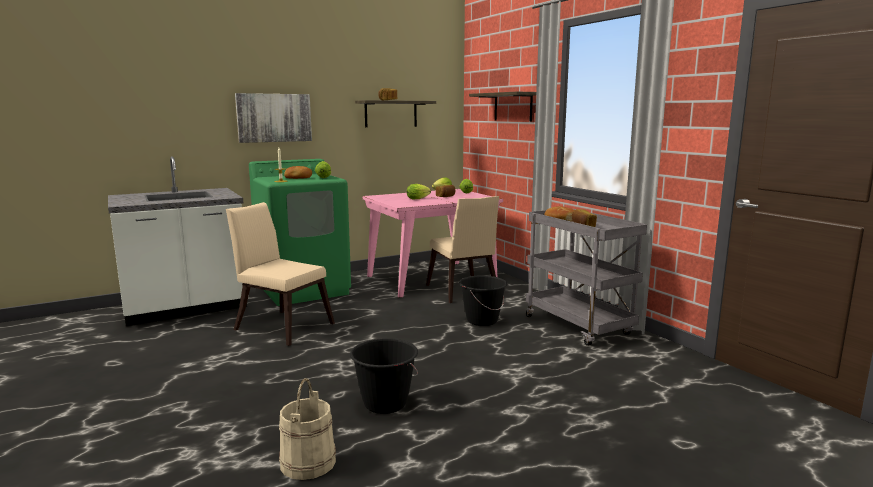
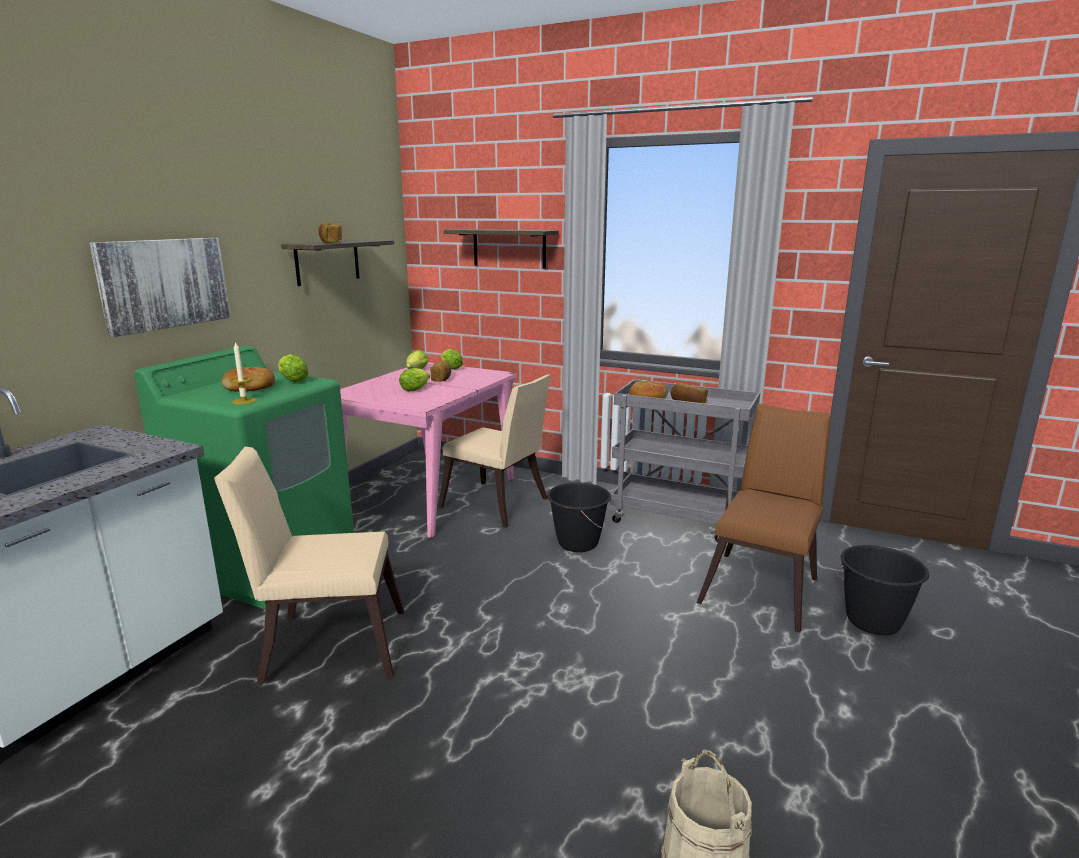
camera: 35 degrees left, 5 degrees up
(385, 403) = (651, 717): black bucket -> black bucket (873, 621)
(575, 375) = (763, 586): none -> brown chair

